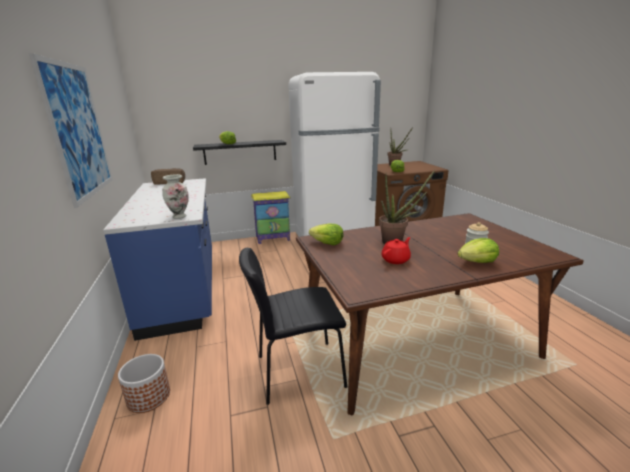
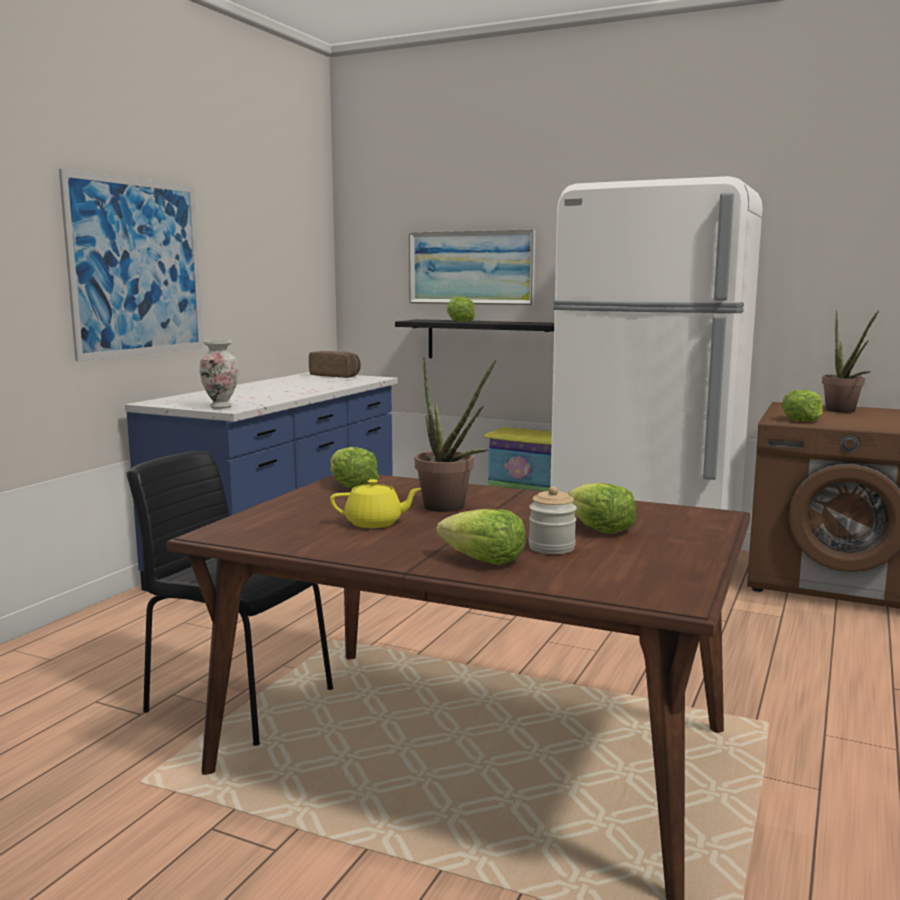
camera: 40 degrees right, 10 degrees down
(148, 397) = (64, 646): planter -> none
(223, 114) = (471, 267): none -> picture
(396, 260) = (375, 523): red teapot -> yellow teapot
(461, 234) = (599, 529): none -> lettuce

